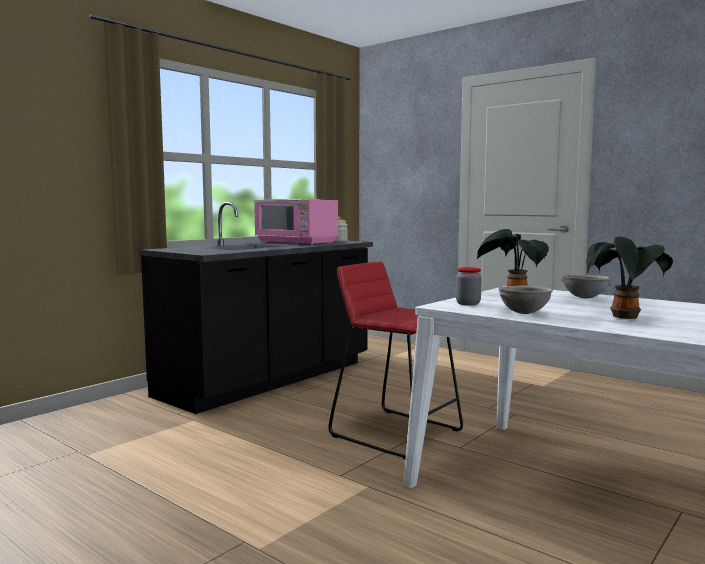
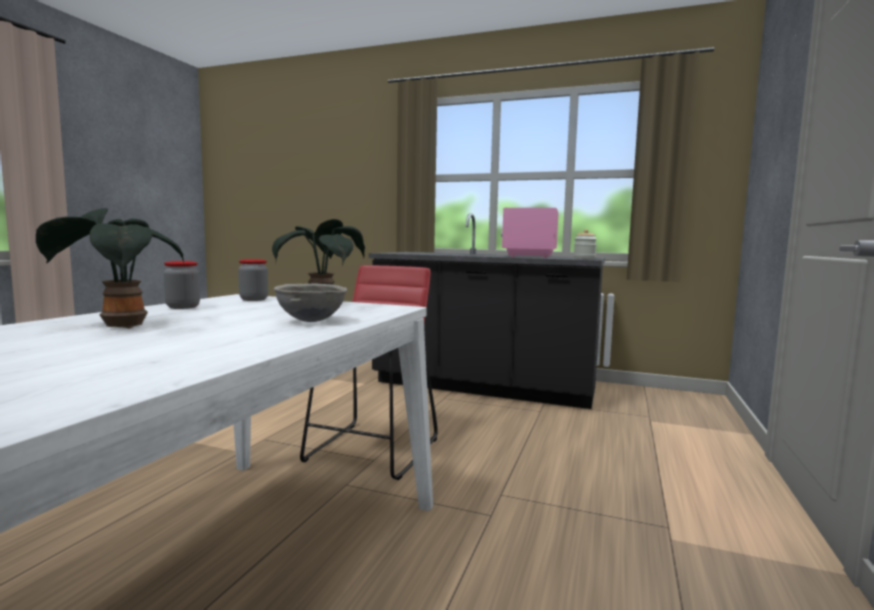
camera: 70 degrees right, 0 degrees up
(523, 313) = (183, 307): grey bowl -> jar

